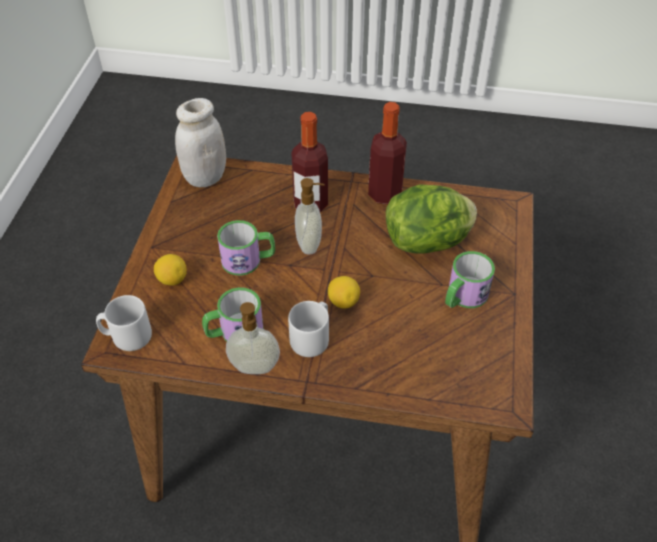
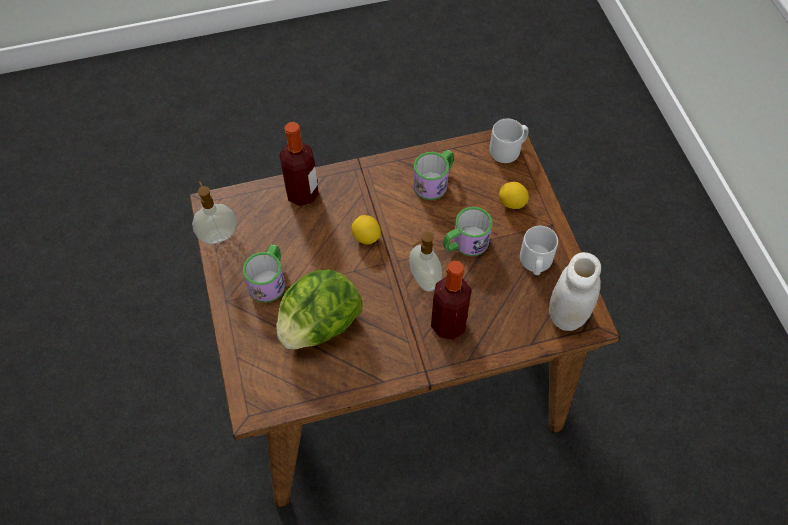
camera: 155 degrees right, 10 degrees up
(254, 368) = (402, 162): soap dispenser -> soap dispenser (218, 235)
(312, 338) = (374, 199): grey mug -> grey mug (535, 262)
(385, 194) = (384, 367): bottle -> bottle (302, 194)

